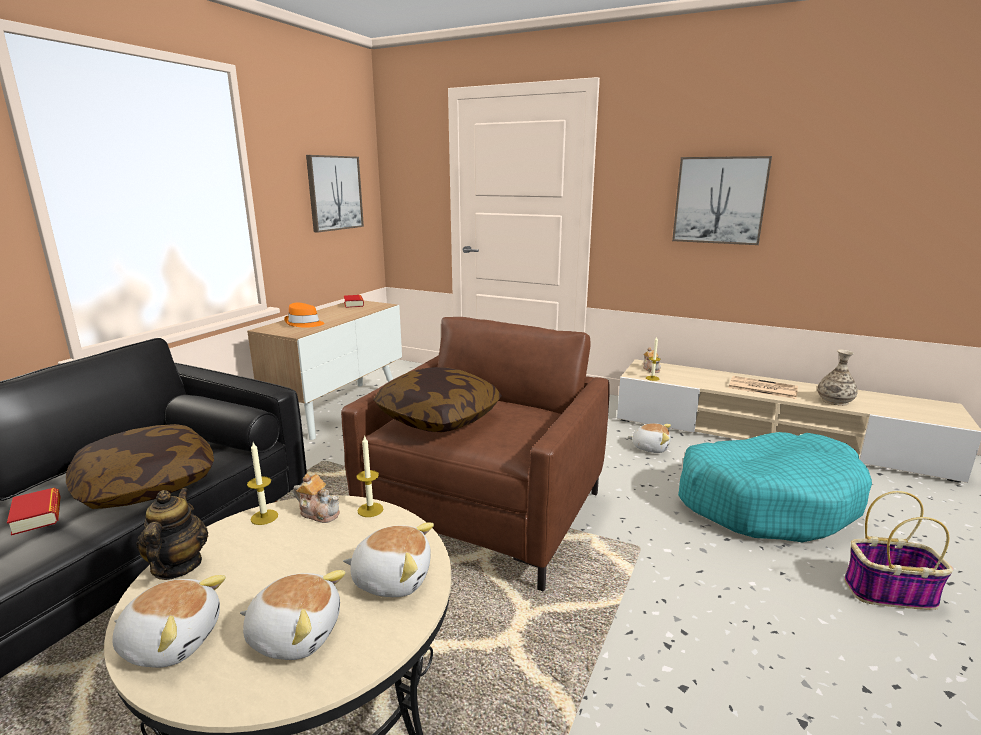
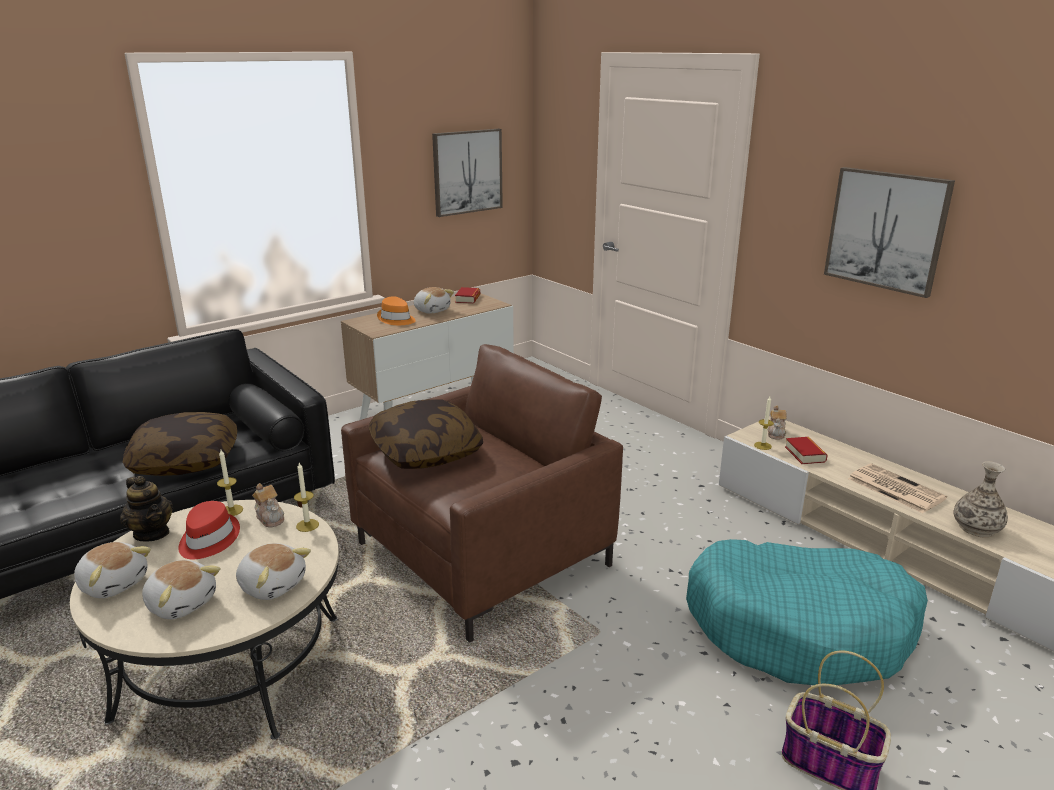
camera: 25 degrees right, 5 degrees up
(37, 516) = (106, 469): book -> book (805, 454)
(177, 566) = (152, 533): teapot -> teapot turned 120 degrees clockwise
(263, 554) = (208, 539): none -> red hat
(650, 447) = (726, 529): plush toy -> plush toy (432, 310)

